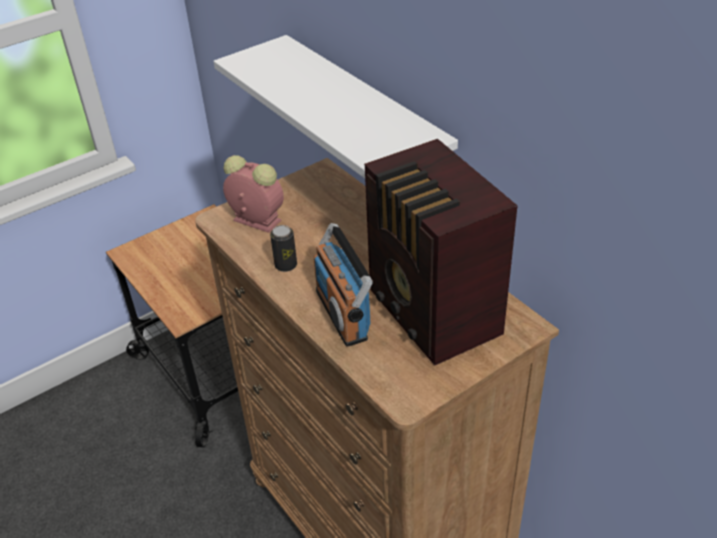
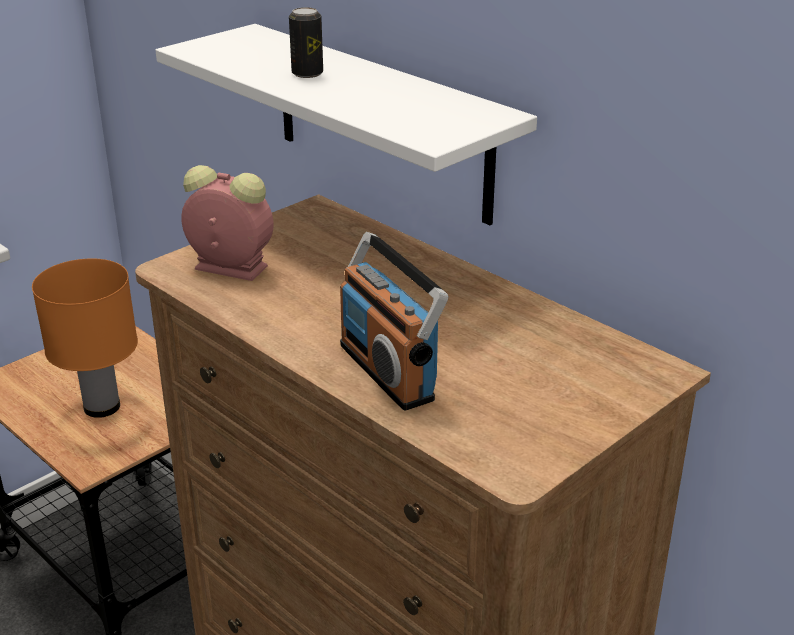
camera: 10 degrees left, 10 degrees down
(193, 275) = (101, 407): none -> orange table lamp
(286, 265) = (287, 318): can -> can (307, 73)
(433, 315) = (524, 365): radio -> none

